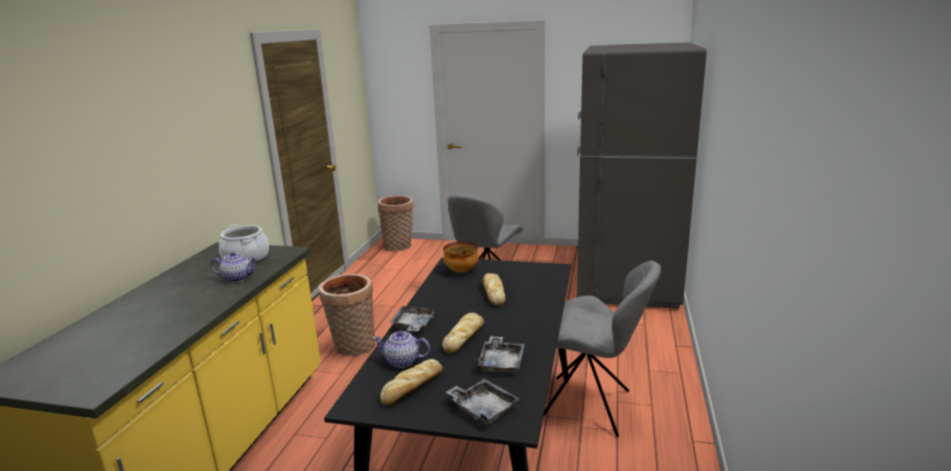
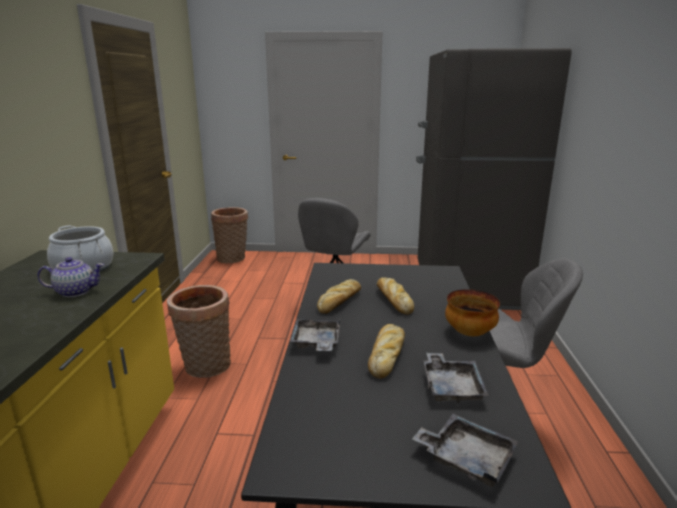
camera: 10 degrees left, 0 degrees up
(403, 361) = (323, 393): teapot -> none
(412, 388) = (353, 433): bread -> bread (339, 301)
(462, 271) = (344, 276): bowl -> bowl (470, 333)

